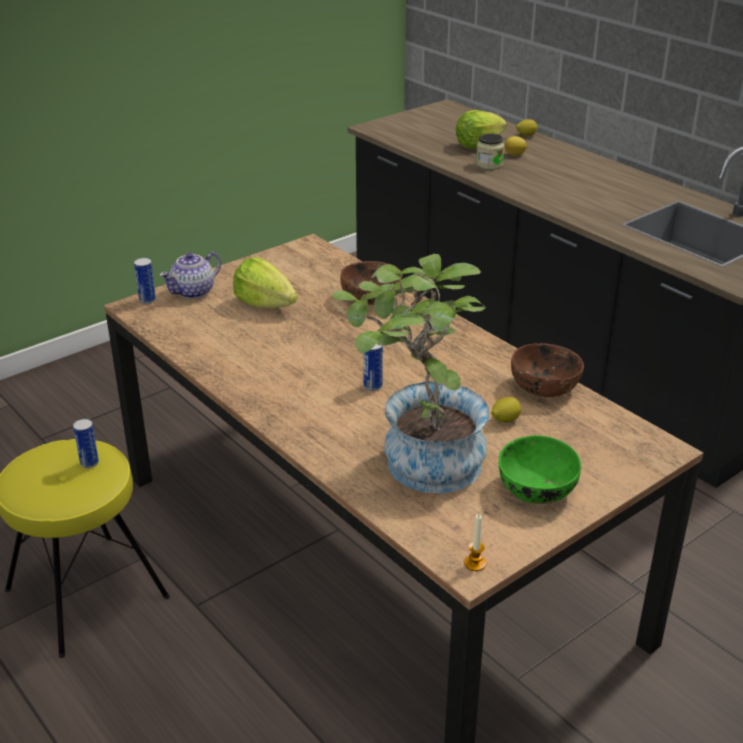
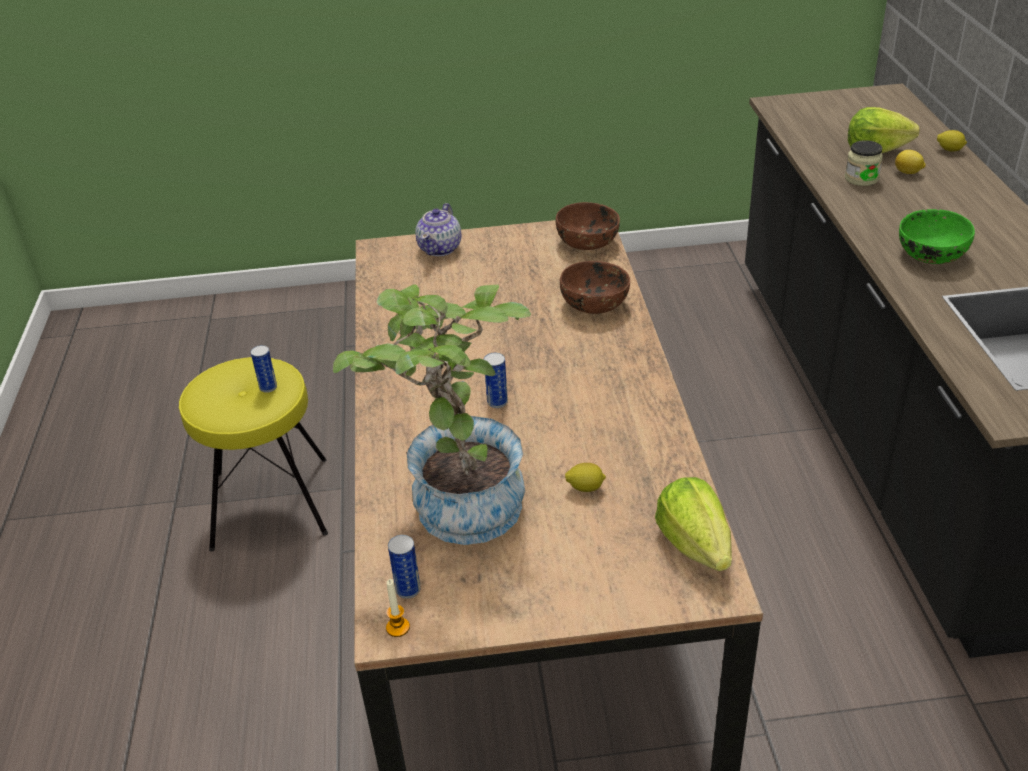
camera: 35 degrees right, 5 degrees up
(147, 300) = (394, 245): can -> can (408, 589)
(194, 292) = (440, 248): teapot -> teapot turned 60 degrees counterclockwise
(265, 304) = (489, 280): lettuce -> lettuce (695, 544)
(536, 489) = (535, 576): green bowl -> green bowl (930, 254)
(545, 387) = (667, 466): brown bowl -> brown bowl (588, 242)

